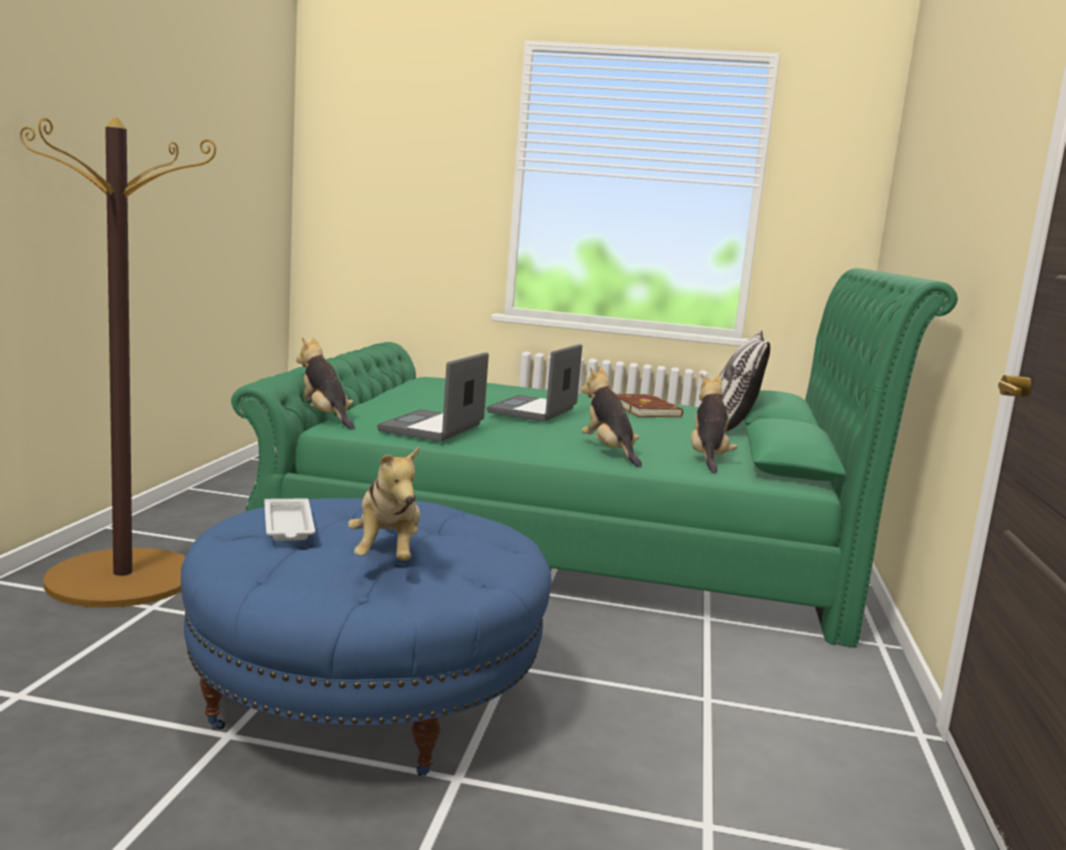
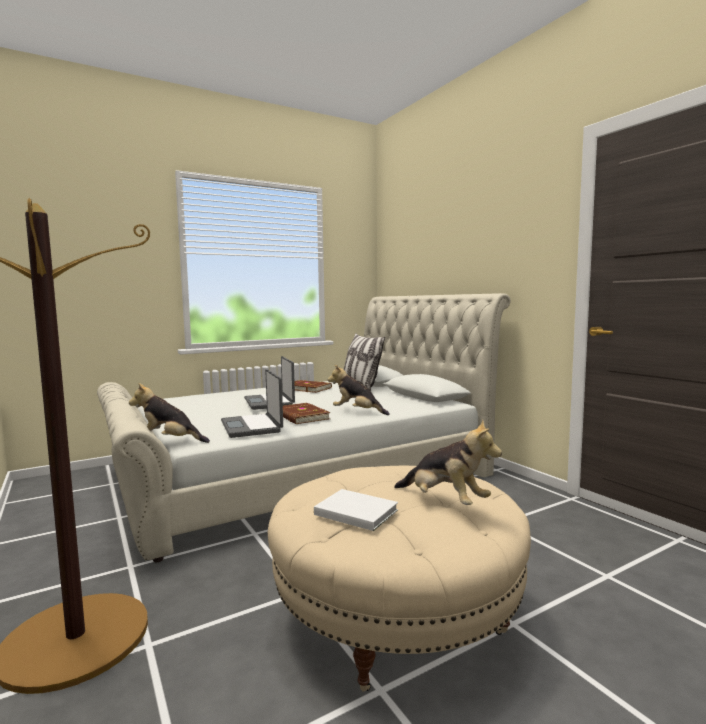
camera: 40 degrees left, 5 degrees down
(288, 526) = (355, 511): white tray -> white book
(365, 699) = (396, 613): blue ottoman -> beige ottoman
(519, 434) = (300, 416): none -> brown book
(571, 532) = (301, 471): green bed -> beige bed
(708, 459) = (397, 403): plush toy -> none

